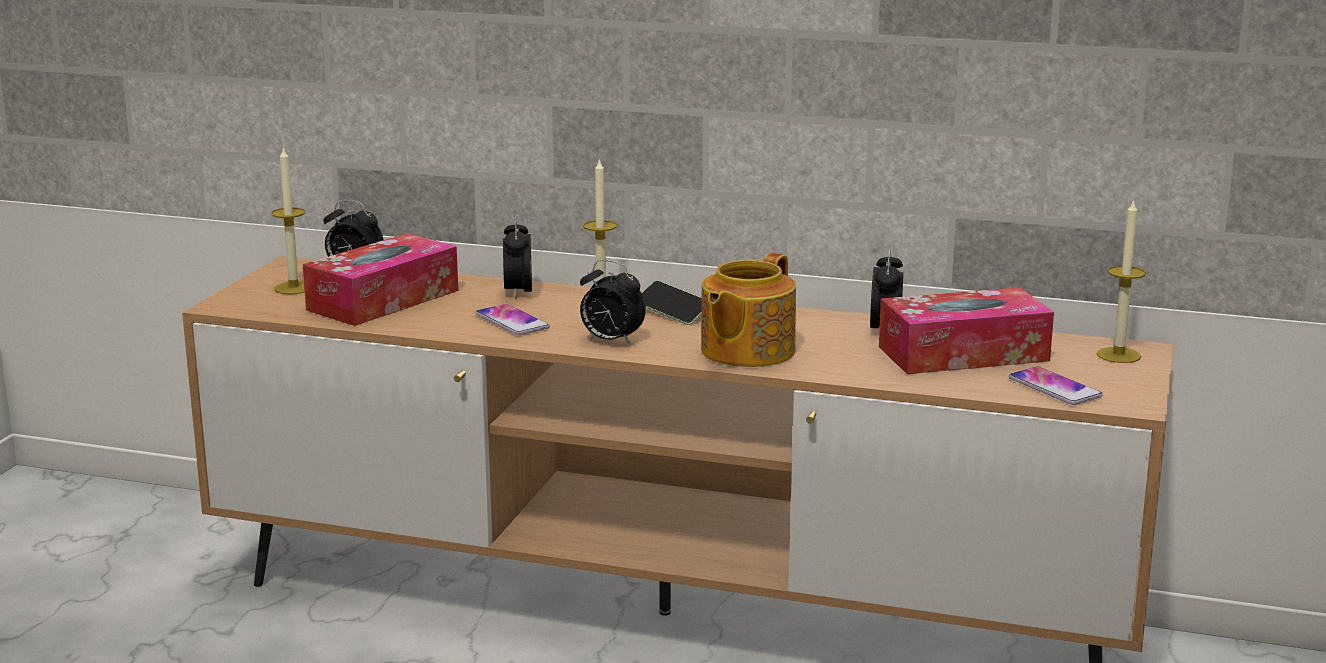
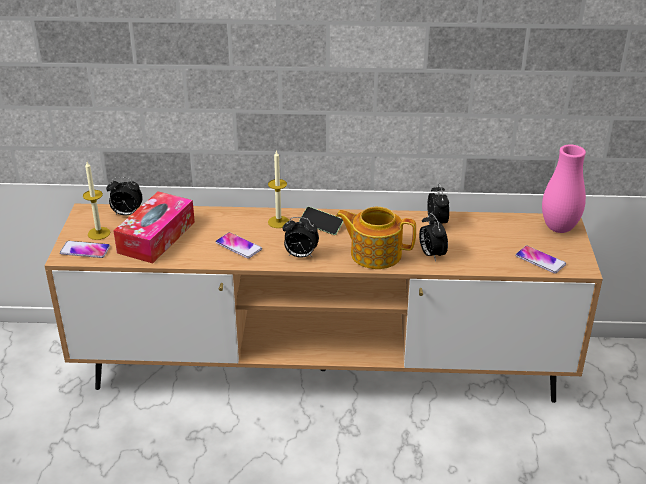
camera: 15 degrees left, 15 degrees up
(258, 303) = (85, 250): none -> phone
(518, 292) = (229, 219): alarm clock -> alarm clock (431, 254)
(745, 351) = (375, 253): teapot -> teapot turned 90 degrees clockwise
(963, 354) = (484, 238): tissue box -> none
(1118, 355) = (559, 228): candle -> pink vase

